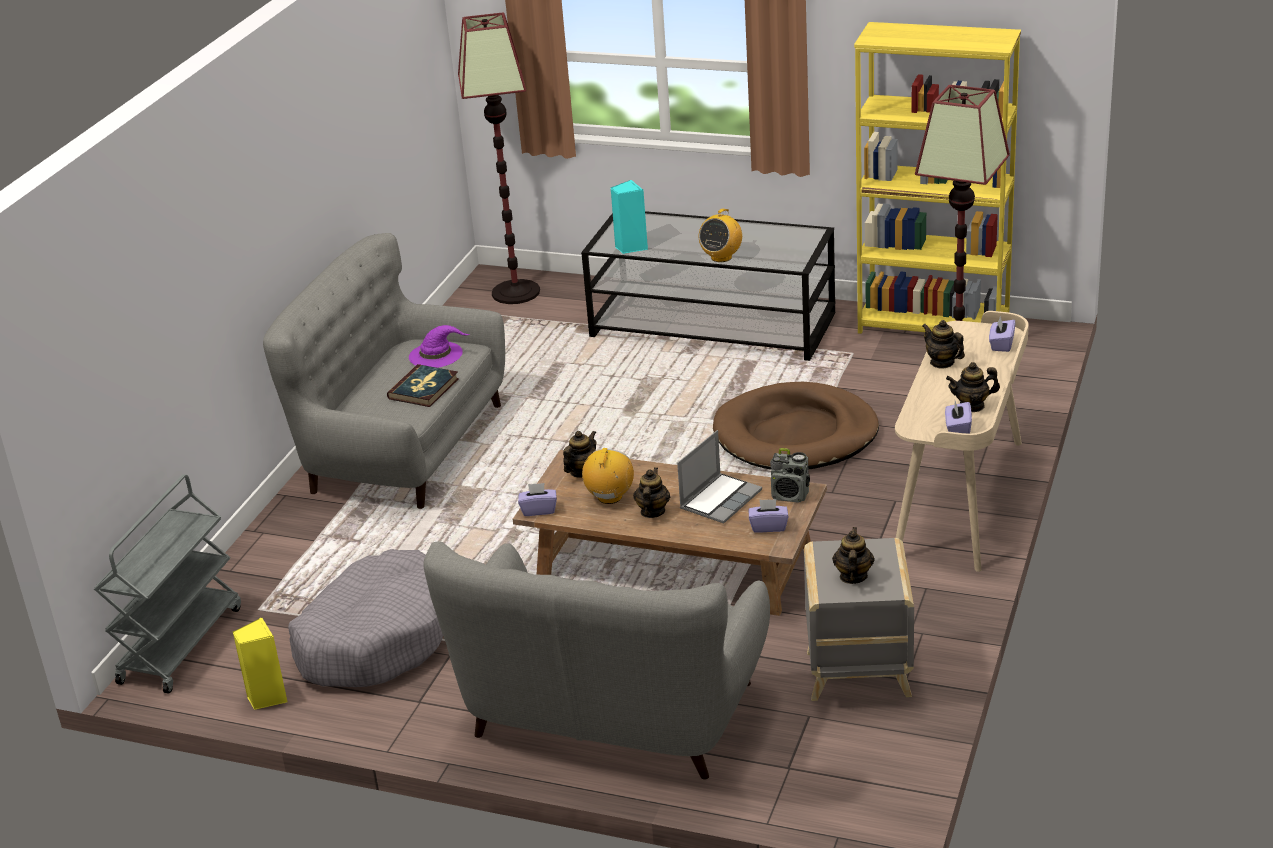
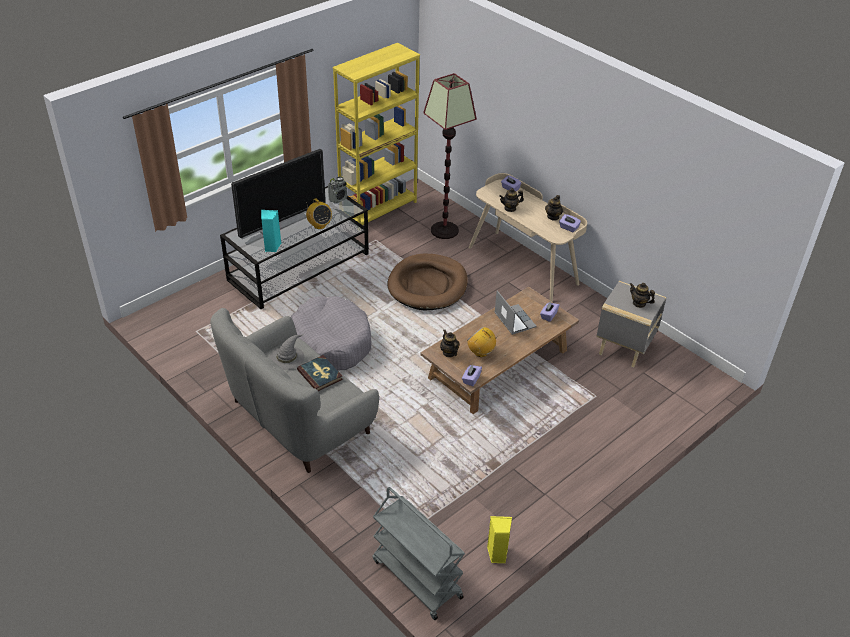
camera: 65 degrees left, 10 degrees up
(376, 638) = (477, 492): grey dog bed -> grey dog bed (332, 342)
(436, 354) = (287, 357): purple hat -> grey hat
(516, 292) = (177, 316): floor lamp -> none
(610, 714) = (601, 431): grey sofa -> none
(652, 511) = (506, 344): teapot -> none
(694, 232) = (281, 222): none -> television
(790, 496) = (529, 299): radio -> radio (338, 199)

